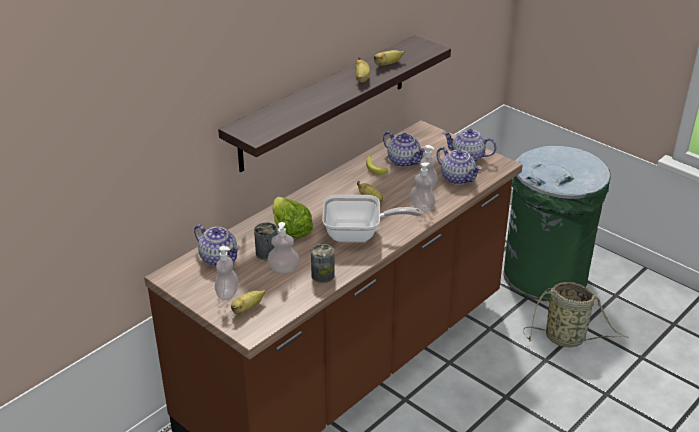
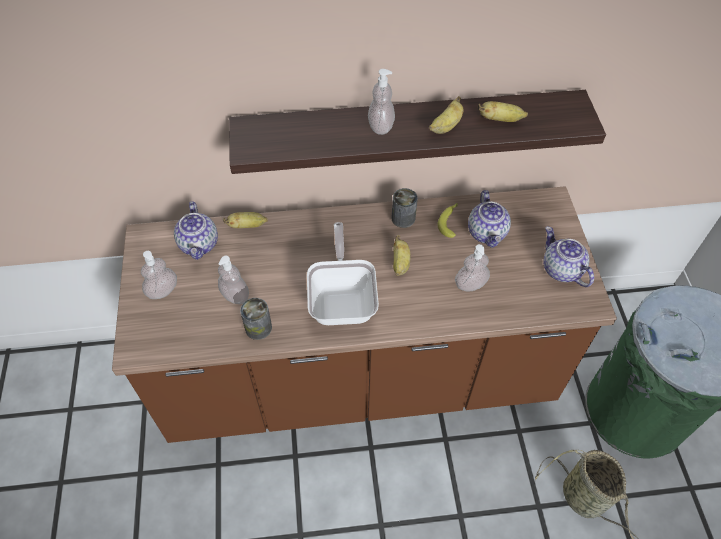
camera: 40 degrees right, 20 degrees up
(247, 308) = (159, 320): banana -> banana (247, 226)
(267, 253) = (242, 265): can -> can (403, 218)
(290, 229) = (291, 250): lettuce -> none
(359, 234) = (343, 299): frying pan -> frying pan turned 135 degrees counterclockwise
(422, 207) = (440, 307): soap dispenser -> soap dispenser (381, 126)
(458, 178) = (519, 292): teapot -> none

